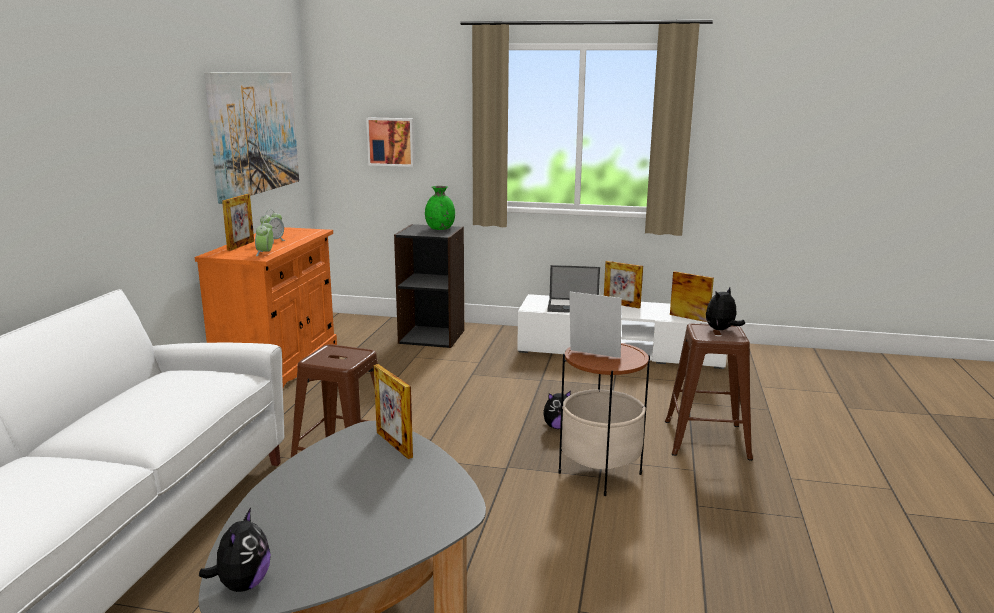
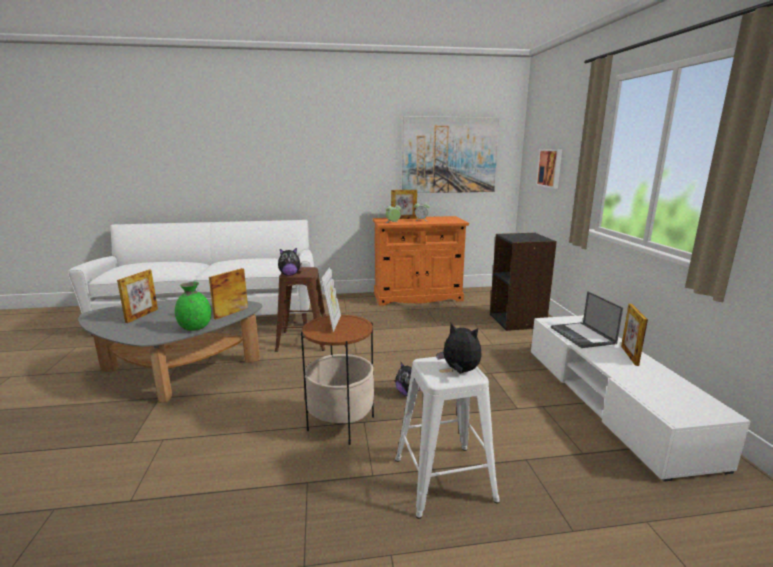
camera: 70 degrees right, 0 degrees up
(242, 584) = (103, 312): plush toy -> plush toy (290, 274)
(440, 229) = (534, 238): green vase -> green vase (195, 328)
(689, 318) = (653, 397): picture frame -> picture frame (142, 315)
(705, 439) = (444, 478): brown stool -> white stool

